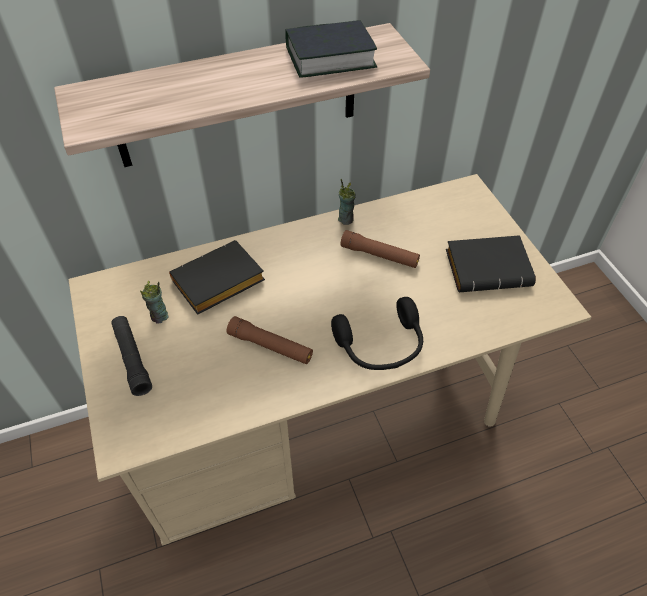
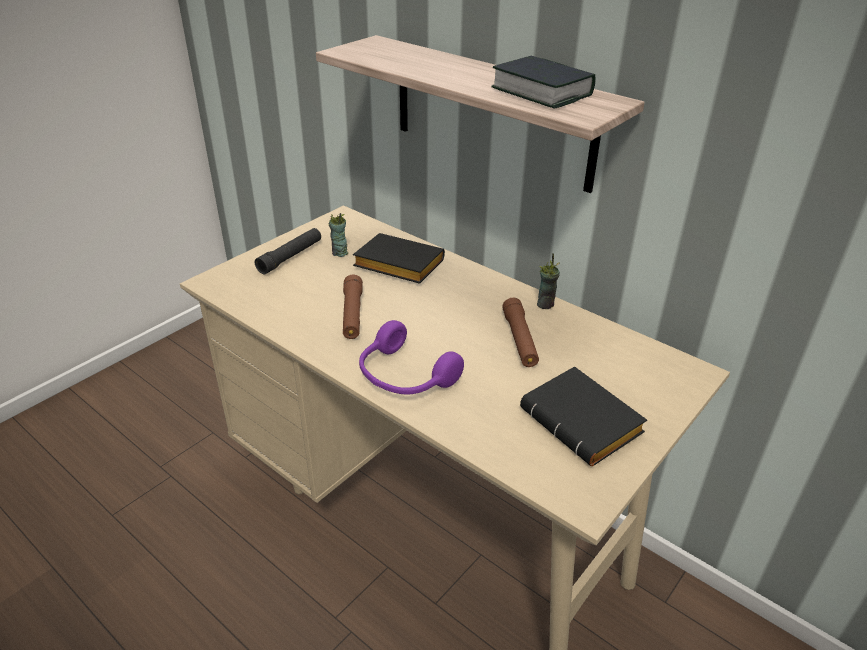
camera: 60 degrees right, 15 degrees down
(381, 346) = (403, 377): black headphones -> purple headphones

